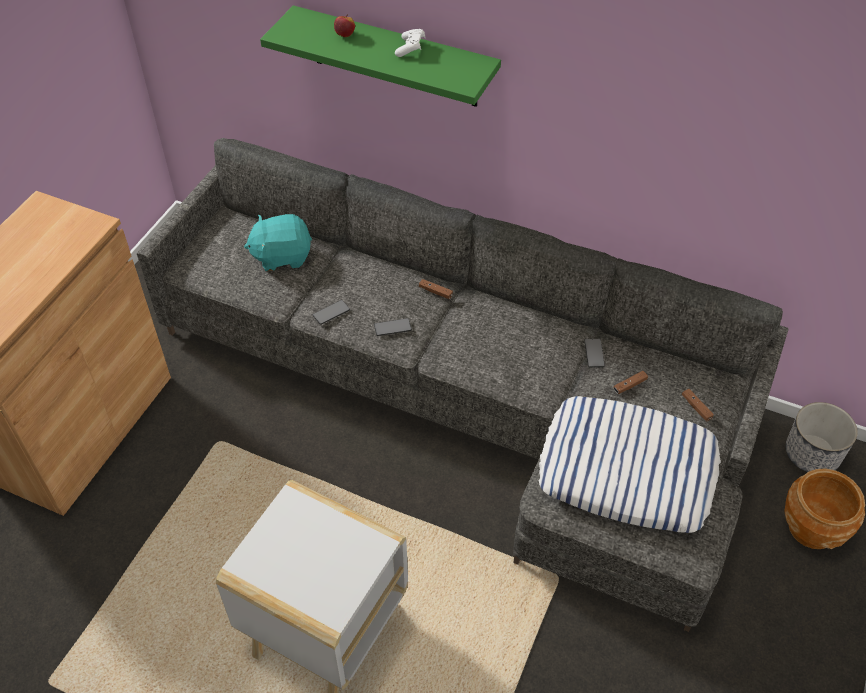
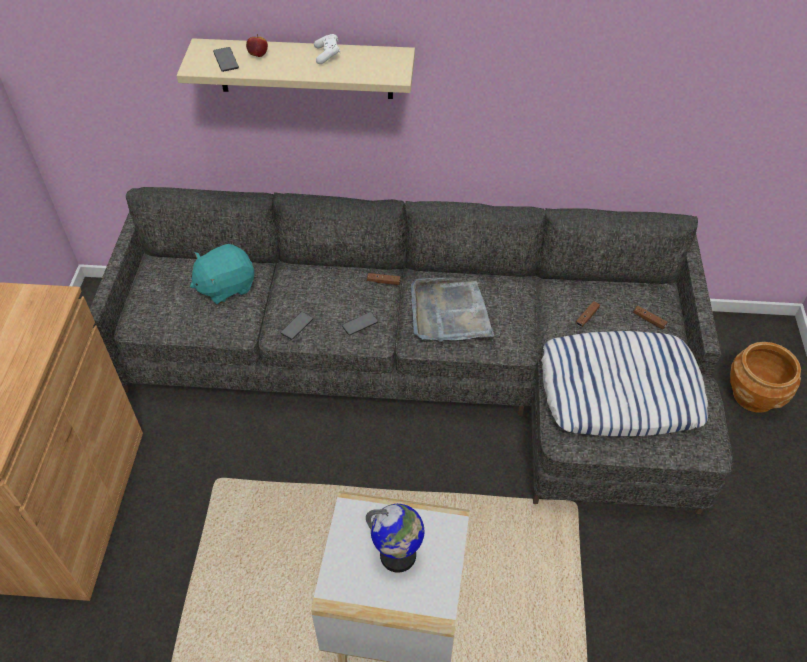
camera: 20 degrees left, 0 degrees up
(315, 556) = (398, 556): none -> globe
(394, 57) = (305, 69): green shelf -> beige shelf
(486, 341) = (449, 313): none -> grey tray
(594, 353) = (544, 298): phone -> phone (226, 60)
(812, 454) = (726, 335): planter -> none

